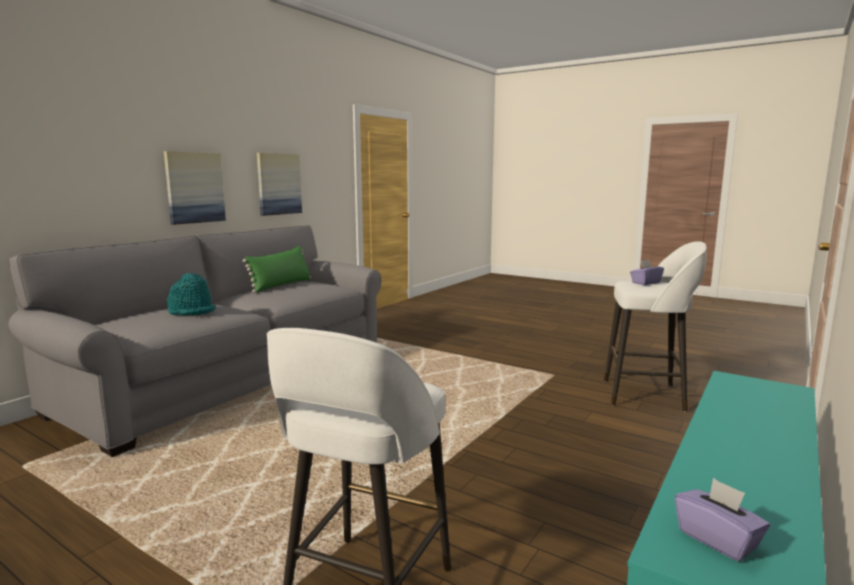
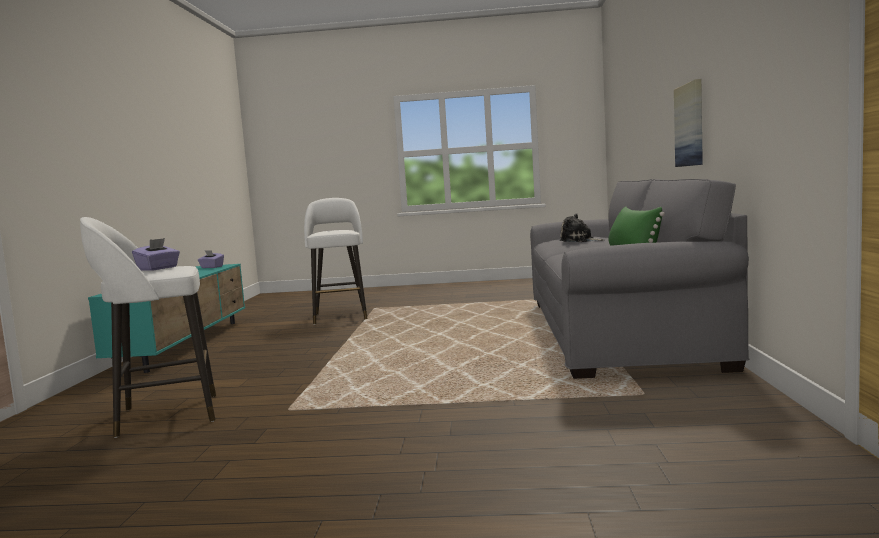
camera: 150 degrees right, 5 degrees down
(192, 311) = (579, 241): turquoise hat -> plush toy
(279, 184) = (740, 108): picture -> none

